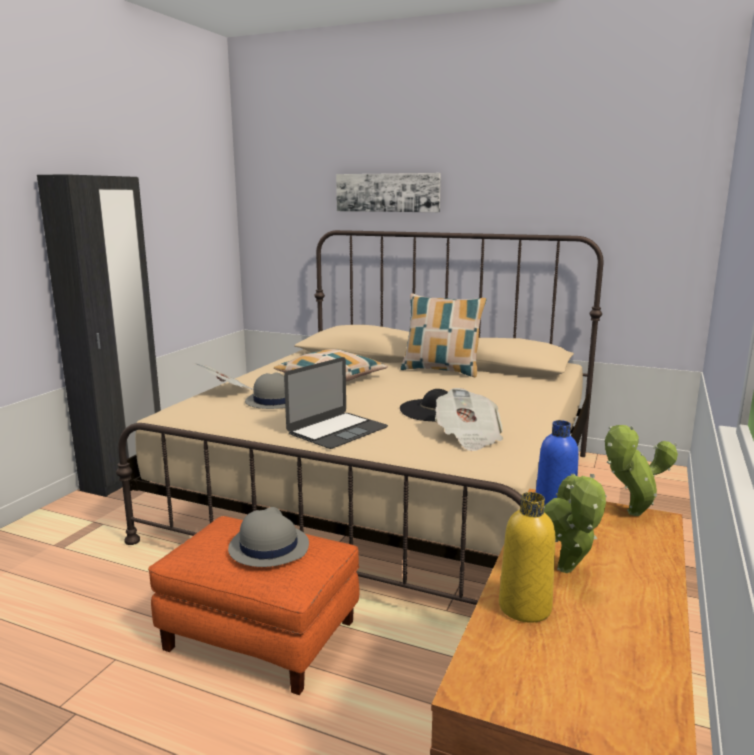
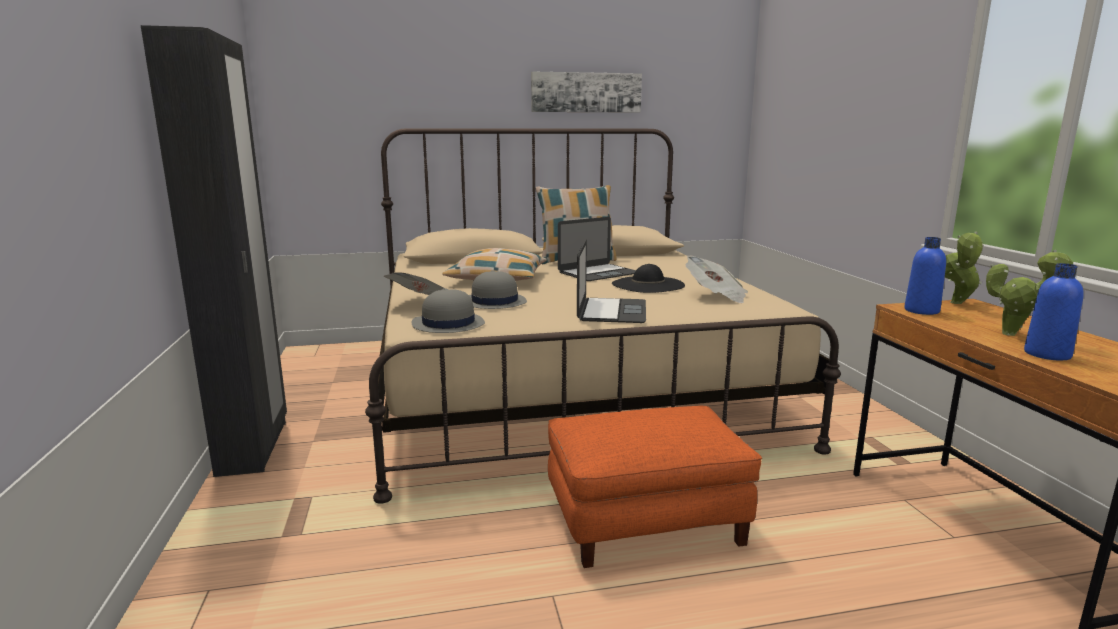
camera: 35 degrees left, 0 degrees up
(268, 547) = (665, 421): grey hat -> grey hat (448, 324)
(387, 192) = (460, 87): picture -> picture (586, 92)
(426, 388) = (598, 273): none -> laptop
(525, 607) = (1047, 354): yellow bottle -> blue bottle

